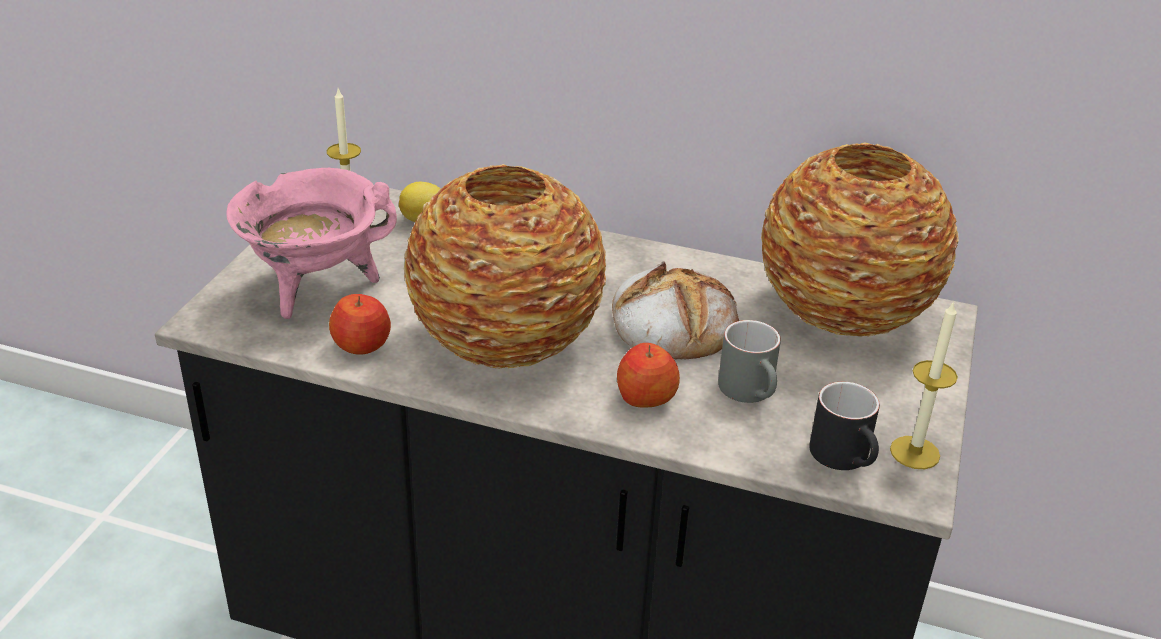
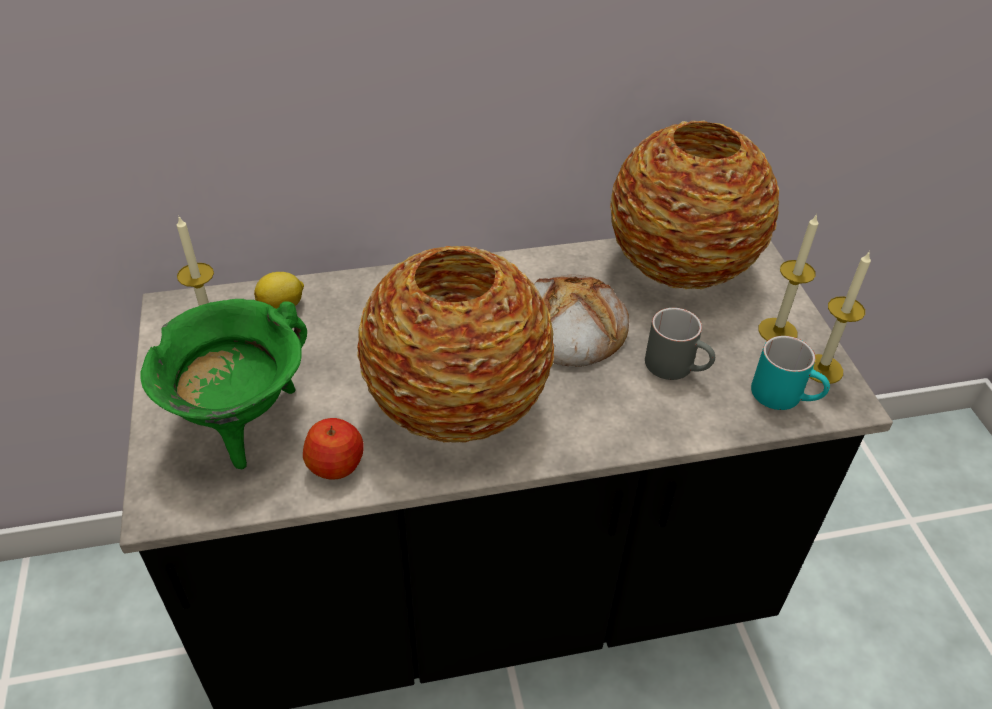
camera: 30 degrees left, 10 degrees up
(316, 288) = (242, 422): pink cooking pot -> green cooking pot
(645, 396) = (607, 407): apple -> none
(847, 458) = (786, 396): black mug -> turquoise mug
(896, 403) = (777, 331): none -> candle

